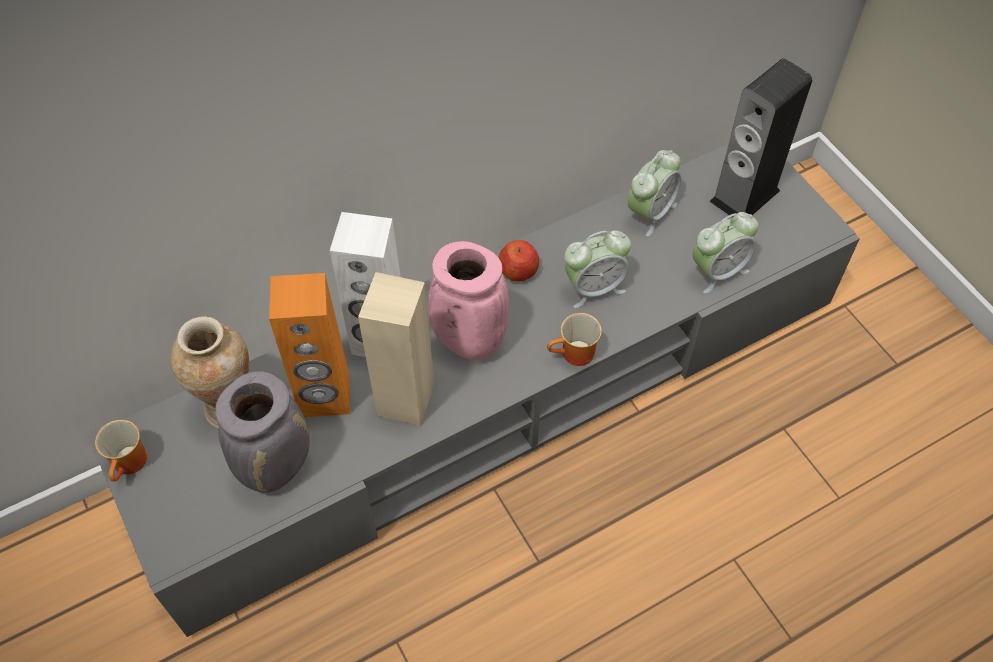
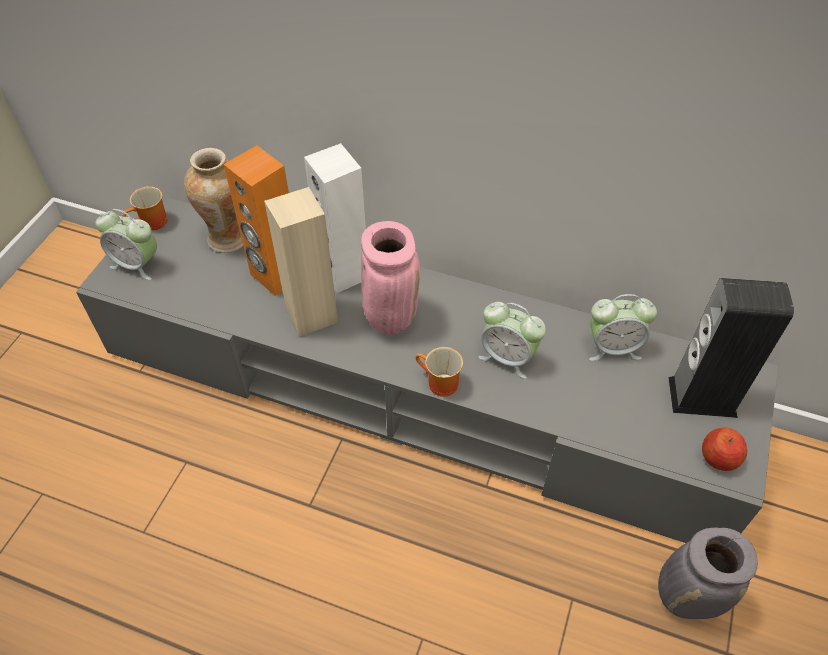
camera: 50 degrees right, 5 degrees down
(276, 466) = (206, 286): grey vase -> grey vase (687, 597)
(518, 271) = (474, 306): apple -> apple (719, 458)
(718, 271) = (609, 425): alarm clock -> alarm clock (137, 264)

